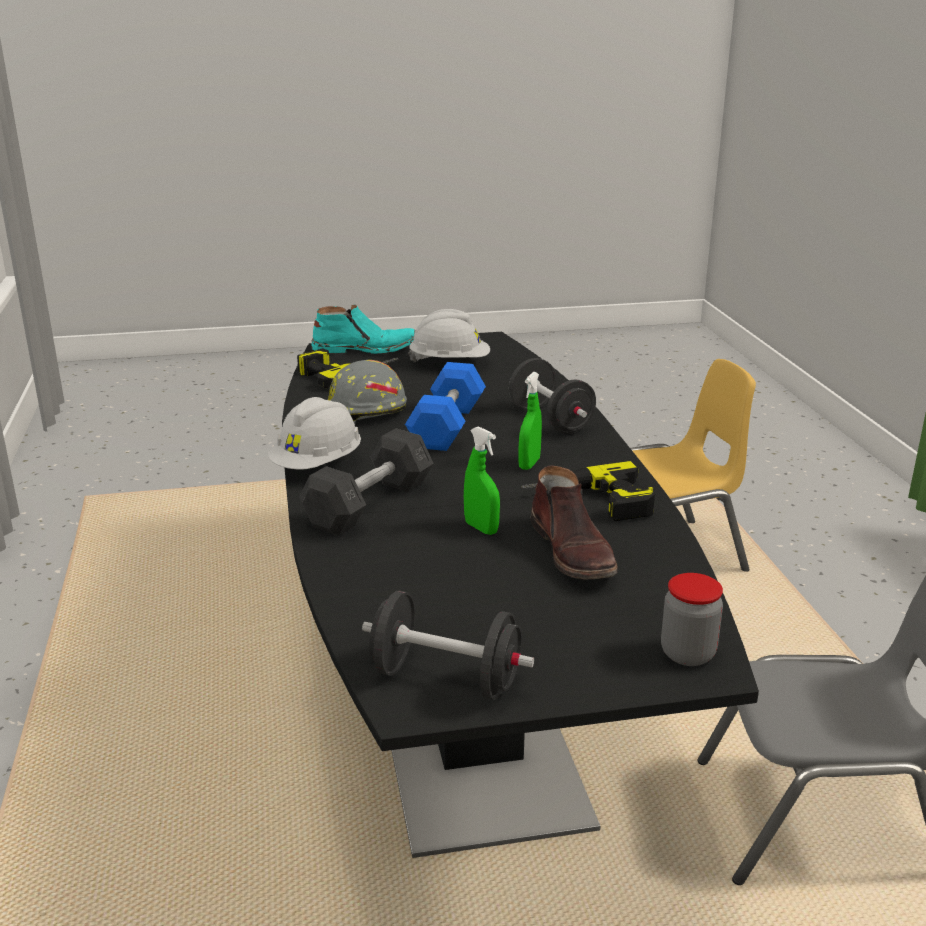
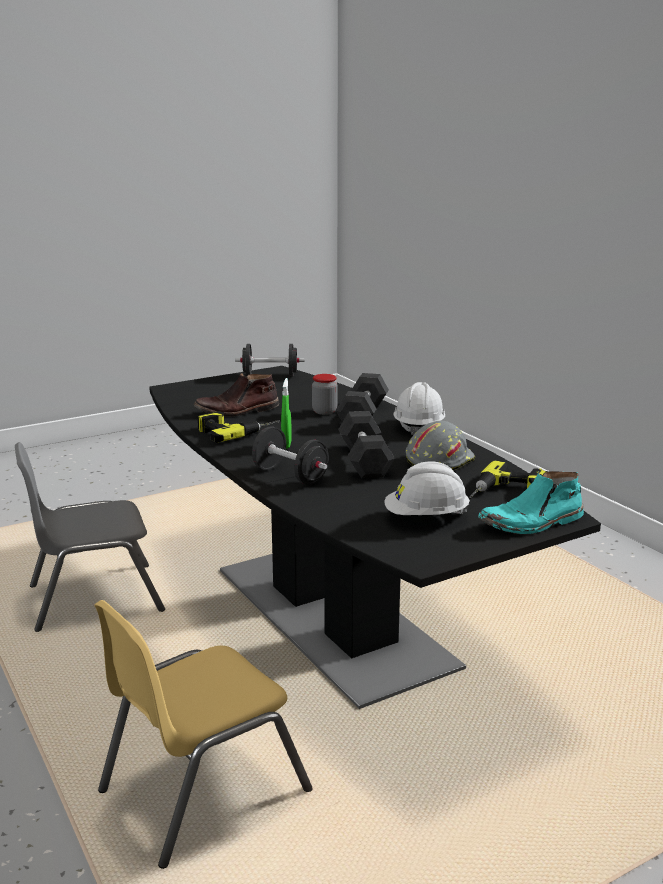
camera: 160 degrees right, 5 degrees down
(447, 426) = (365, 460): blue dumbbell -> grey dumbbell
(481, 528) = (291, 413): green spray bottle -> none
(573, 552) = (237, 411): brown boot -> brown boot turned 75 degrees counterclockwise
(687, 654) = (177, 390): jar -> jar (324, 411)

